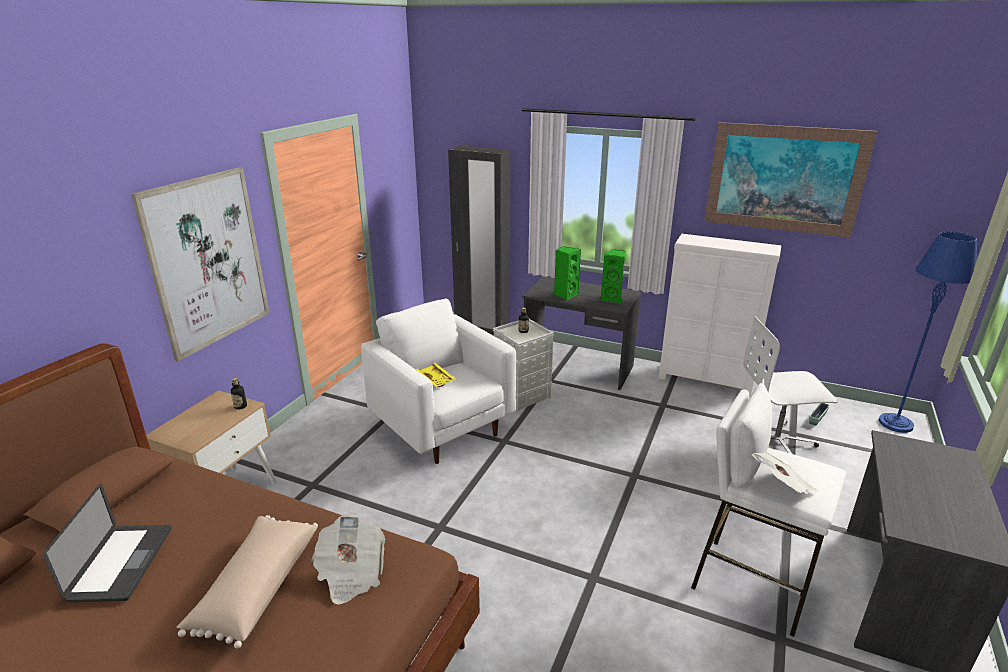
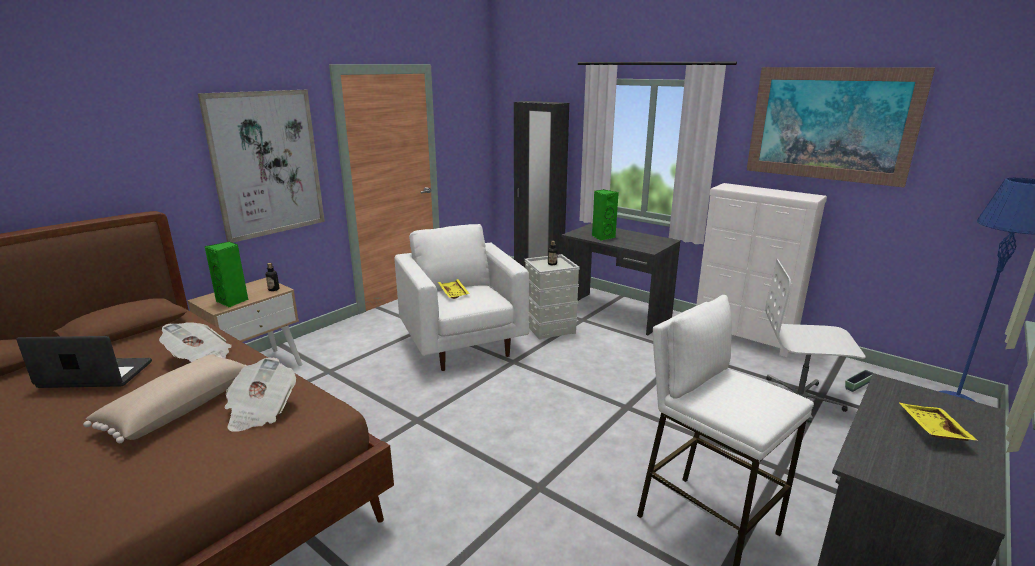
camera: 15 degrees right, 5 degrees down
(121, 563) = (96, 375): laptop -> laptop turned 105 degrees counterclockwise
(612, 298) = (647, 243): green speaker -> green speaker (233, 301)
(780, 485) = (721, 401): newspaper -> newspaper (200, 358)
(936, 481) = (931, 429): none -> yellow tray

